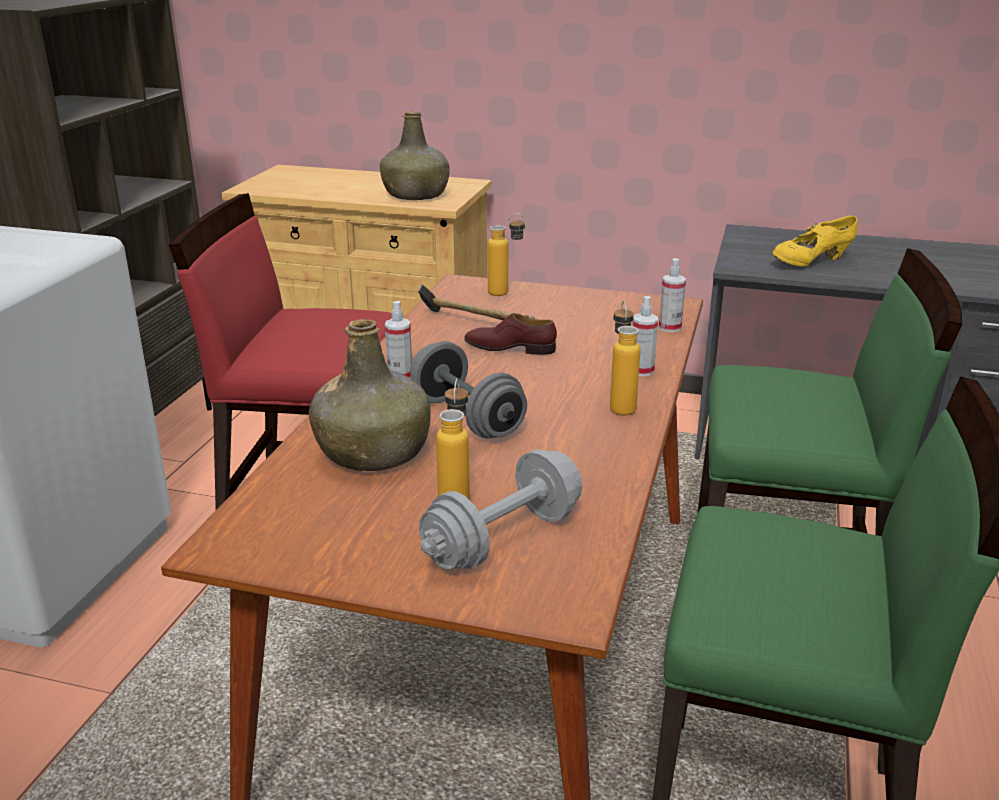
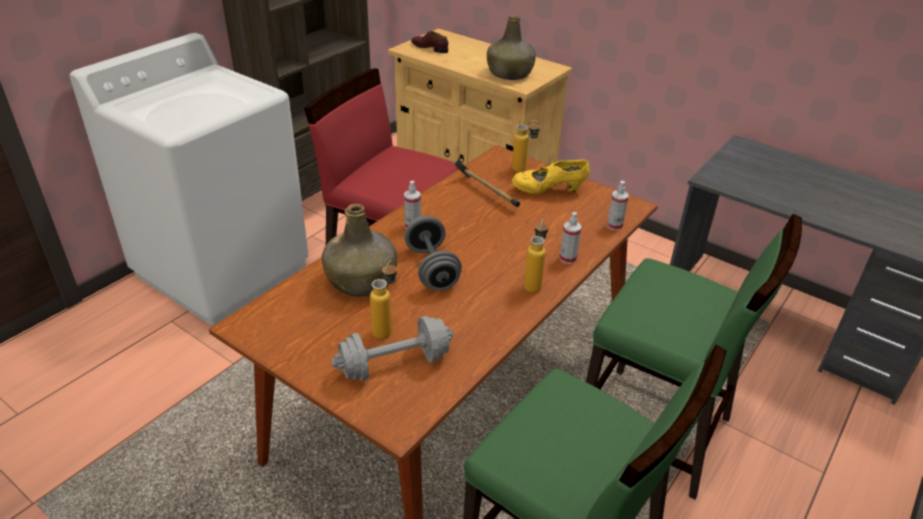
camera: 20 degrees right, 10 degrees up
(510, 348) = (495, 218): brown shoe -> brown shoe (429, 48)
(811, 263) = (771, 186): yellow shoe -> yellow shoe (548, 191)

